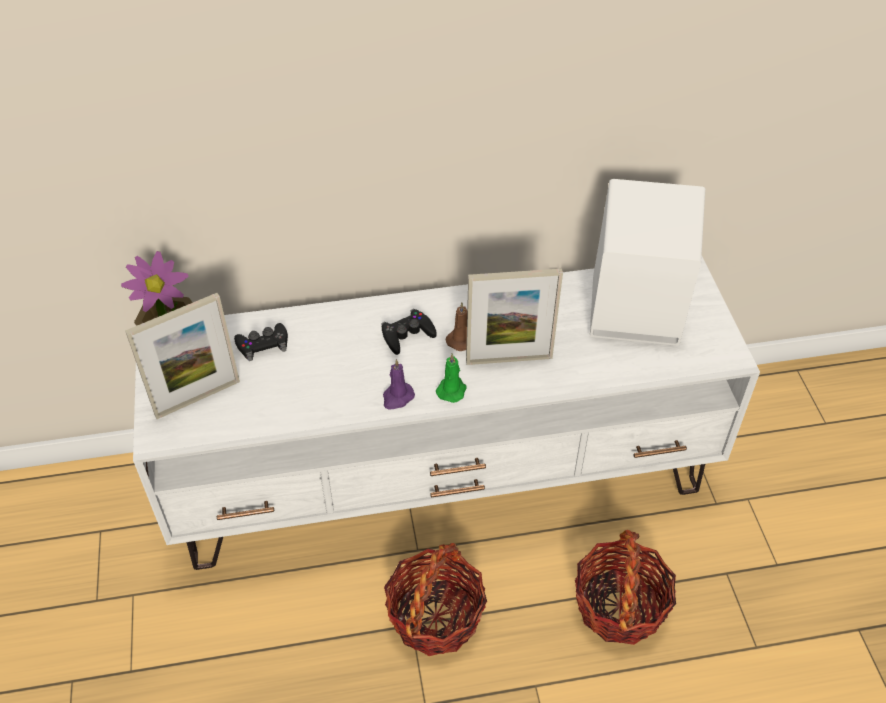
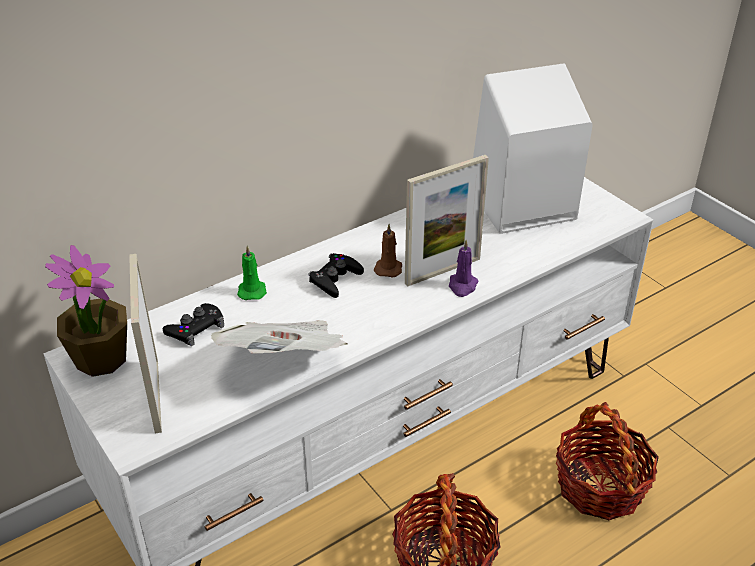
camera: 25 degrees left, 10 degrees down
(197, 398) = (156, 396): picture frame -> picture frame turned 135 degrees clockwise
(316, 404) = (286, 362): none -> newspaper
(397, 397) = (362, 331): purple candle -> purple candle (462, 286)
(452, 389) = (408, 309): green candle -> green candle (252, 290)

